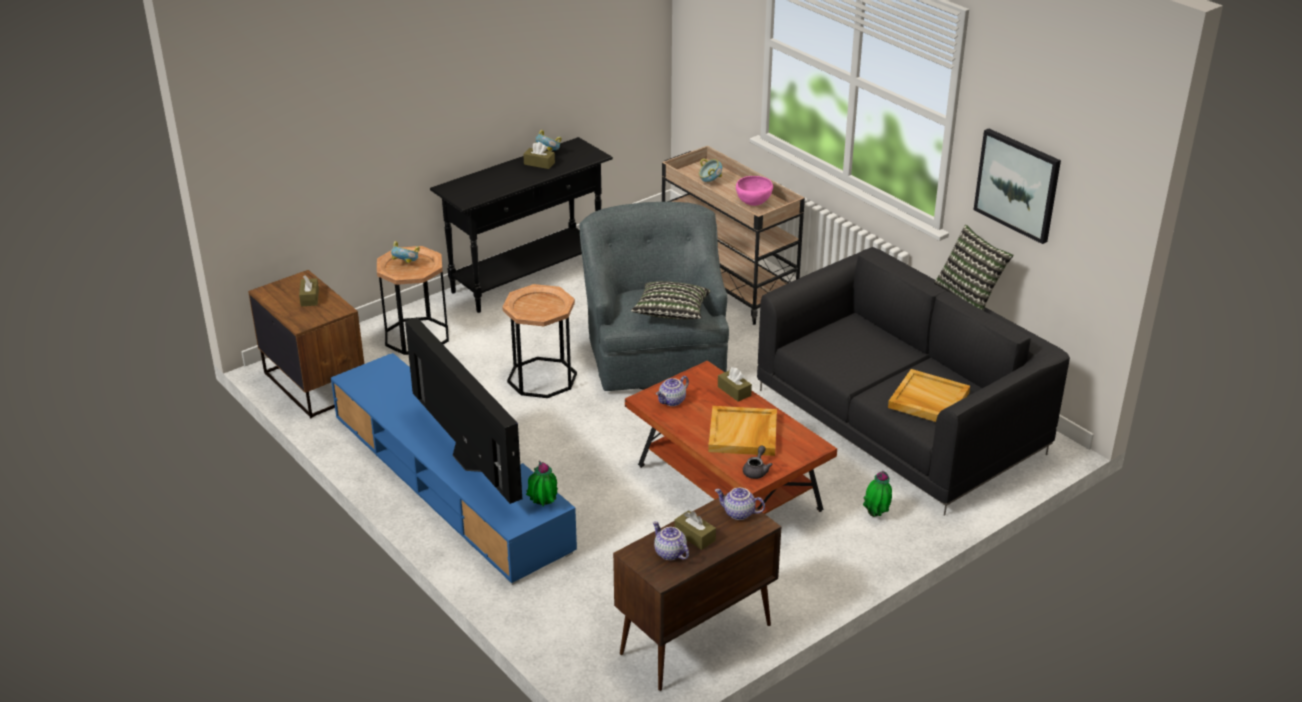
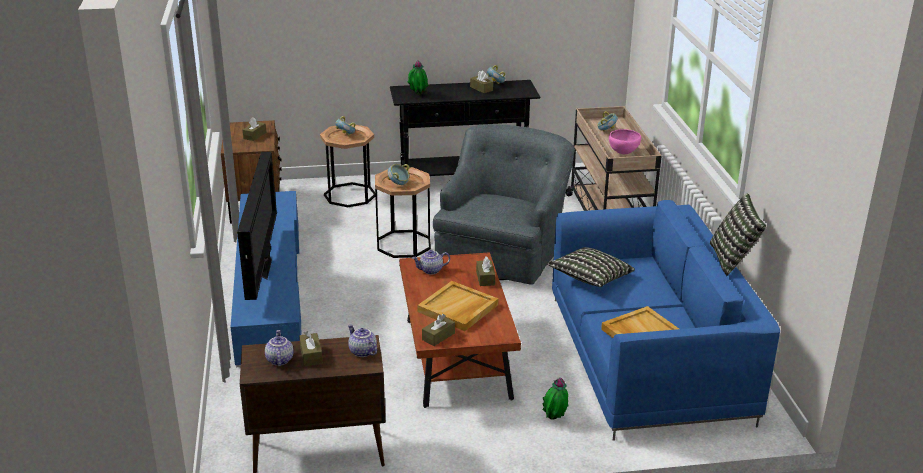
camera: 30 degrees right, 5 degrees down
(538, 310) = (399, 184): none -> bowl
(543, 506) = (278, 313): potted plant -> potted plant (418, 95)
(671, 314) = (496, 214): pillow -> pillow (590, 279)
(756, 470) = (438, 336): grey teapot -> brown tissue box
(901, 421) = (649, 358): black sofa -> blue sofa
(1017, 185) = (785, 159): picture -> none

